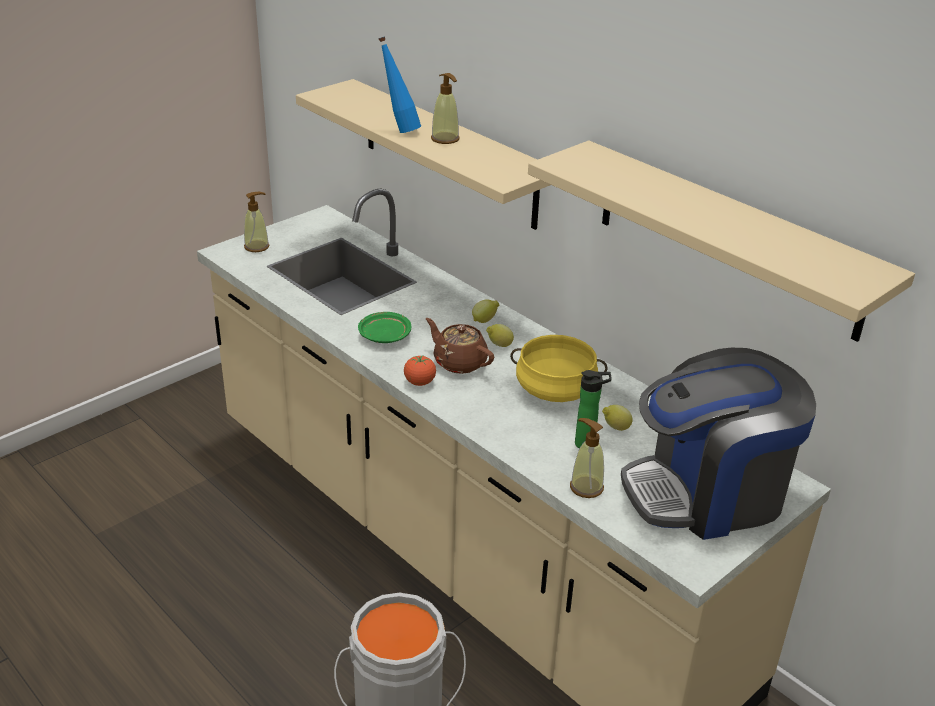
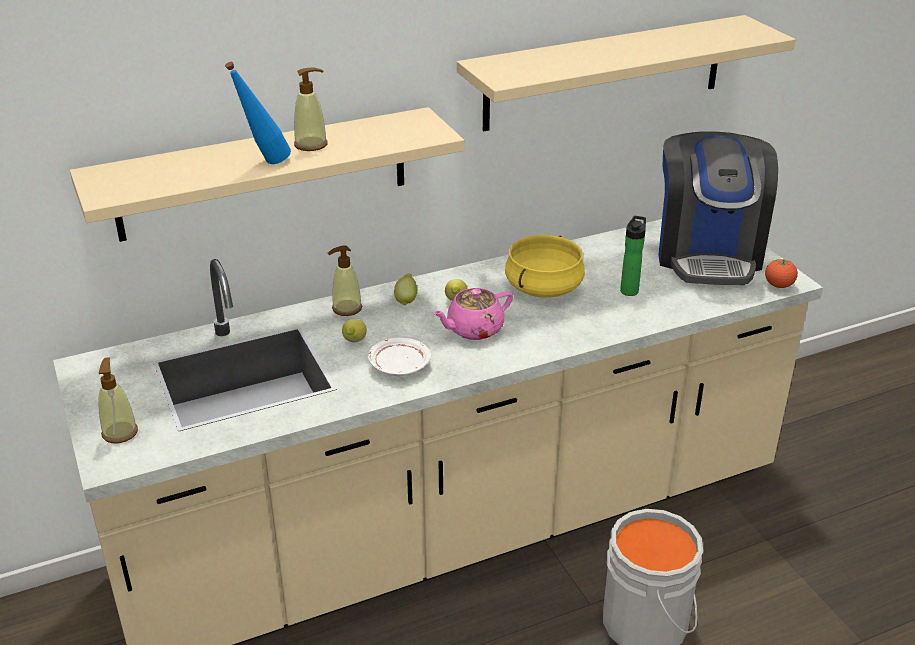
camera: 70 degrees left, 0 degrees up
(384, 335) = (399, 366): green plate -> white plate
(419, 382) = (498, 359): tomato -> tomato (778, 285)
(459, 362) = (473, 329): brown teapot -> pink teapot
(586, 487) = (688, 304): soap dispenser -> soap dispenser (346, 308)
(615, 428) = (612, 272): lemon -> lemon (354, 342)

